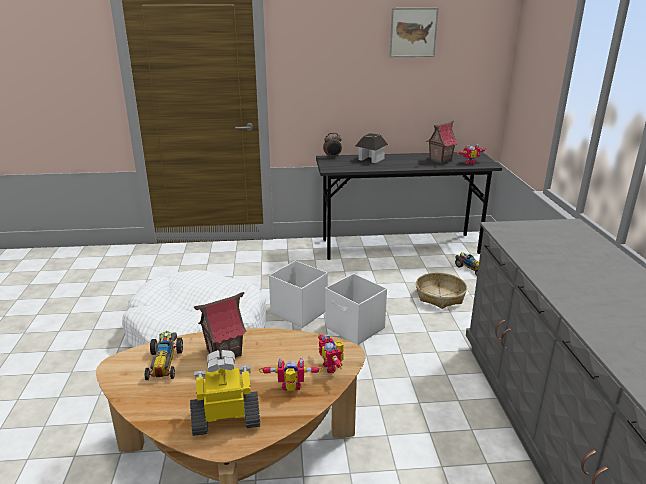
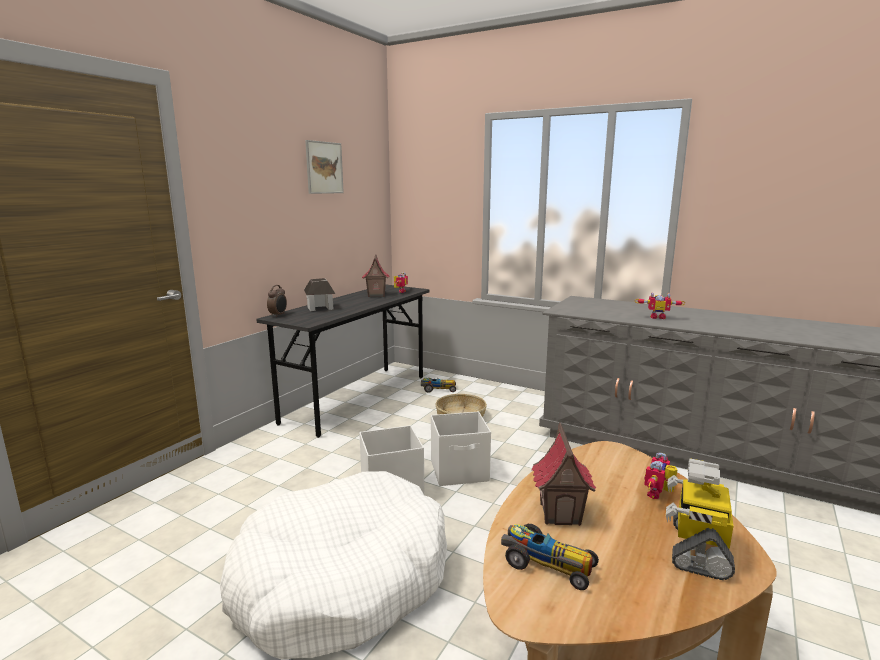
camera: 55 degrees left, 10 degrees down
(332, 366) = (630, 462): toy robot -> toy robot (657, 317)

